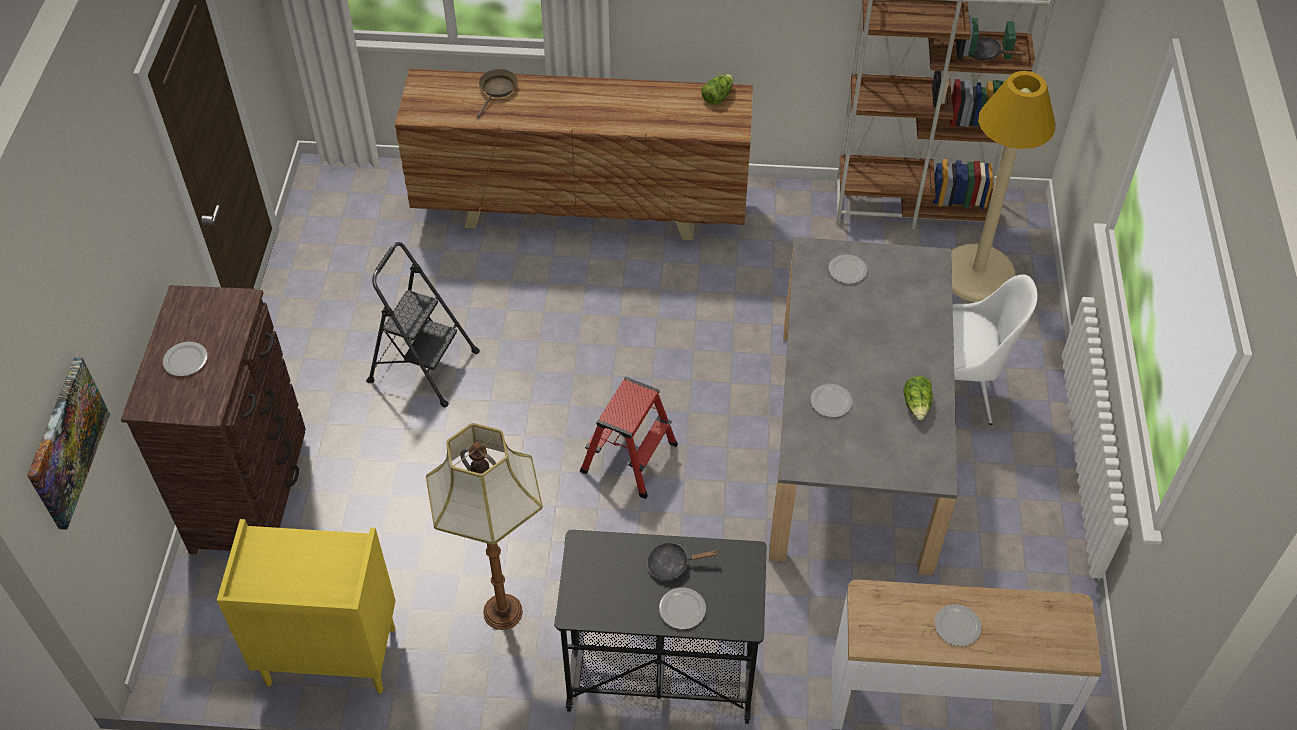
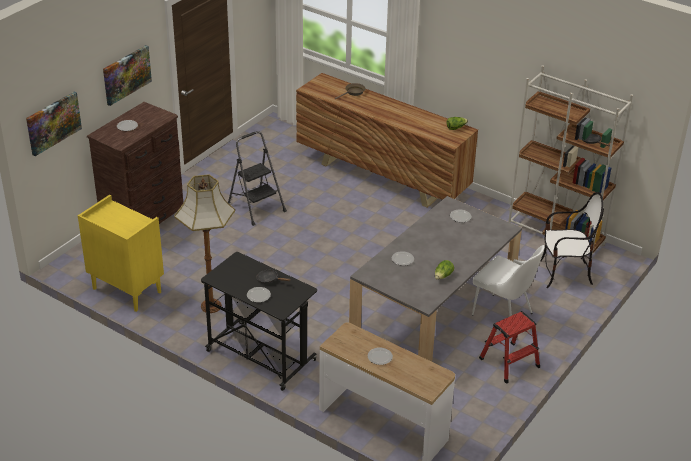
camera: 30 degrees right, 15 degrees down
(130, 257) = (126, 74): none -> picture
(628, 458) = (318, 275): red step ladder -> red step ladder (509, 362)
(977, 274) = (564, 274): beige floor lamp -> chair

